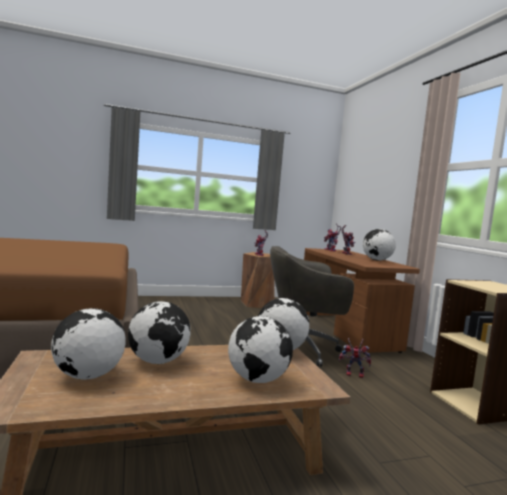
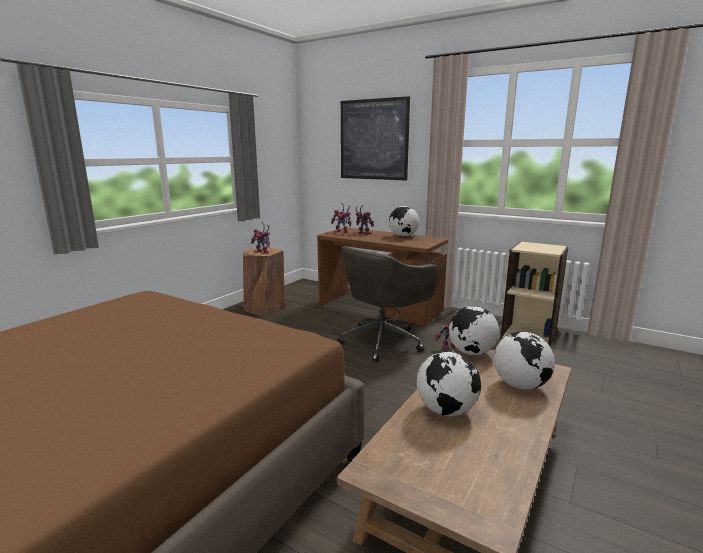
camera: 40 degrees left, 10 degrees up
(87, 376) = (449, 457): globe -> none
(383, 169) = (373, 140): none -> picture

